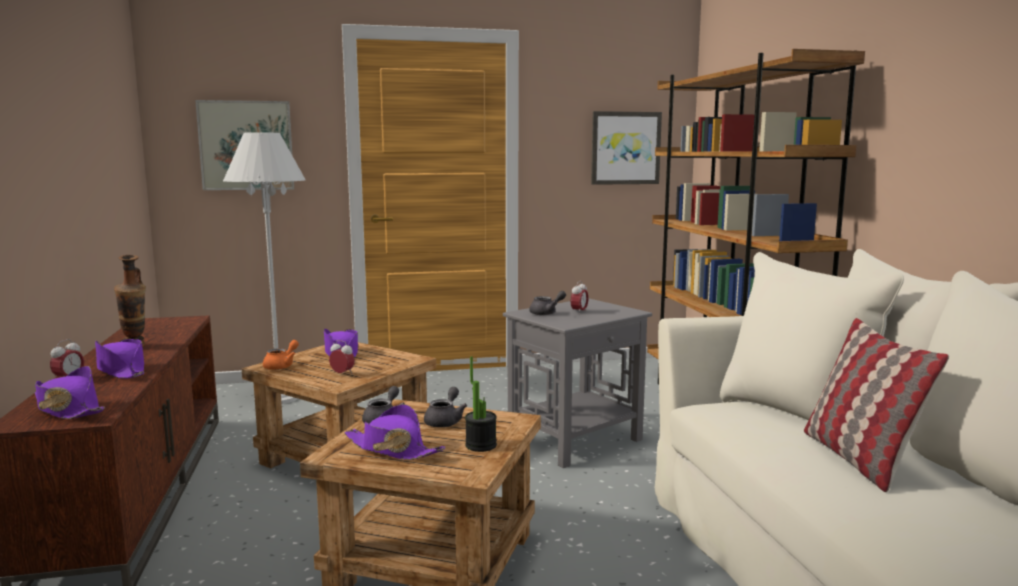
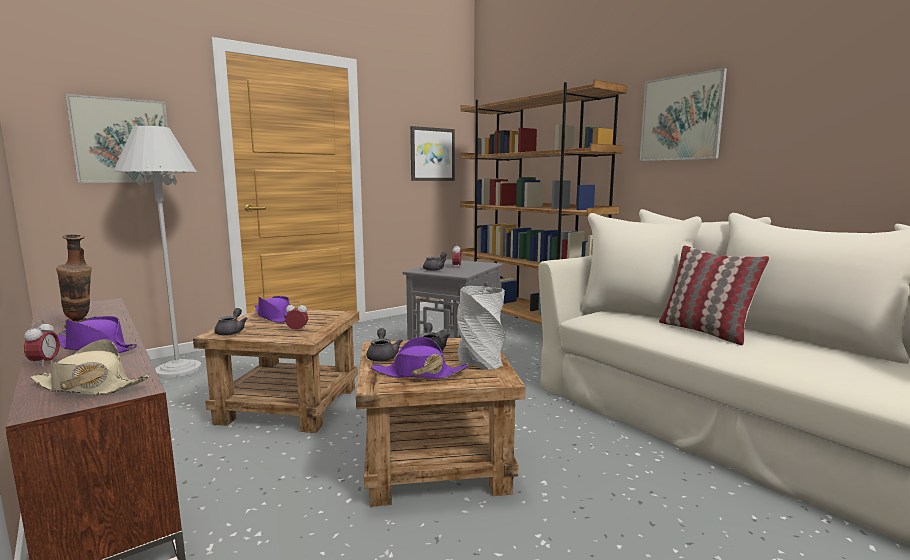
camera: 25 degrees left, 0 degrees up
(68, 409) = (90, 387): purple hat -> beige hat
(282, 366) = (231, 331): orange teapot -> grey teapot
(481, 445) = (480, 360): potted plant -> grey vase
(940, 104) = (681, 118): none -> picture

